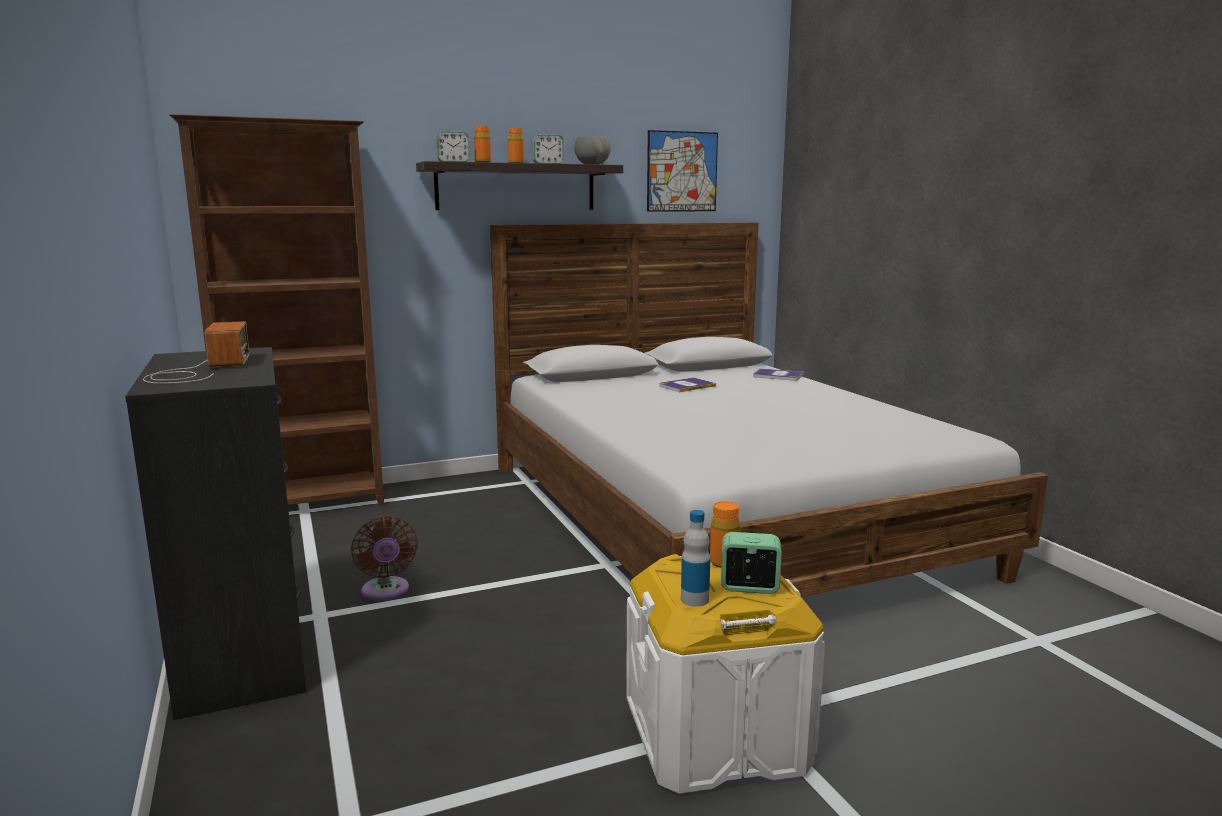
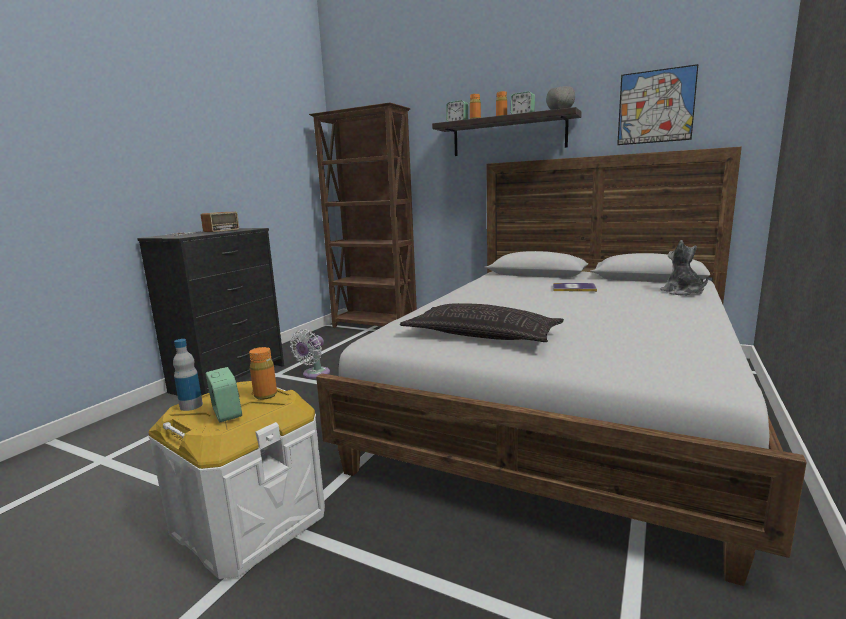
camera: 50 degrees right, 0 degrees up
(386, 592) = (314, 374): brown fan -> white fan
(773, 446) = (481, 335): none -> pillow
(778, 375) = (682, 292): book -> plush toy

